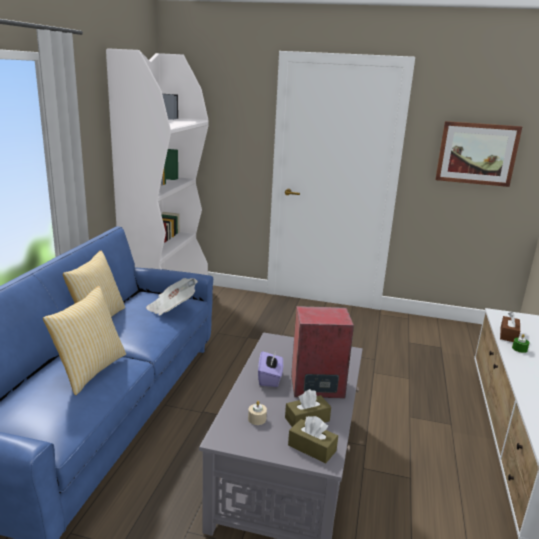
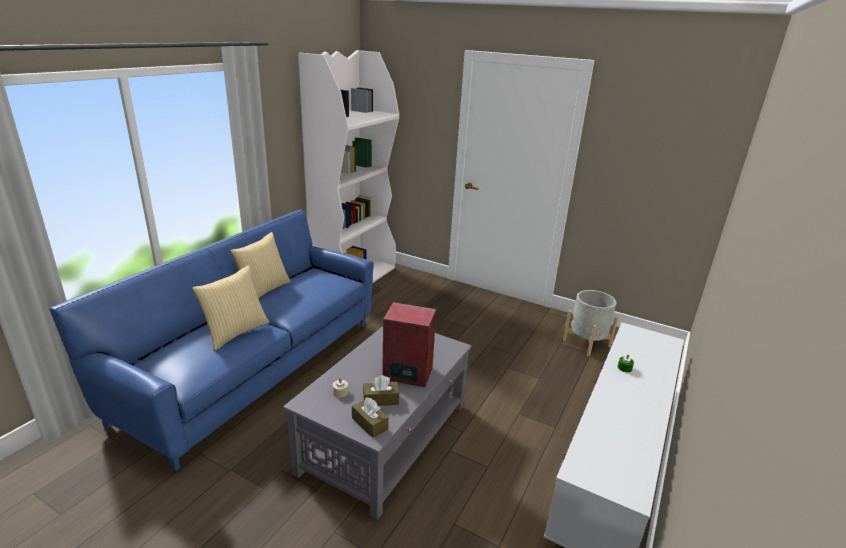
camera: 15 degrees right, 5 degrees up
(171, 308) = (327, 287): newspaper -> none
(270, 378) = (372, 360): purple tissue box -> none
(432, 338) = (586, 343): none -> grey planter
(477, 153) = (652, 162): picture -> none
(508, 334) = (624, 352): brown tissue box -> none

